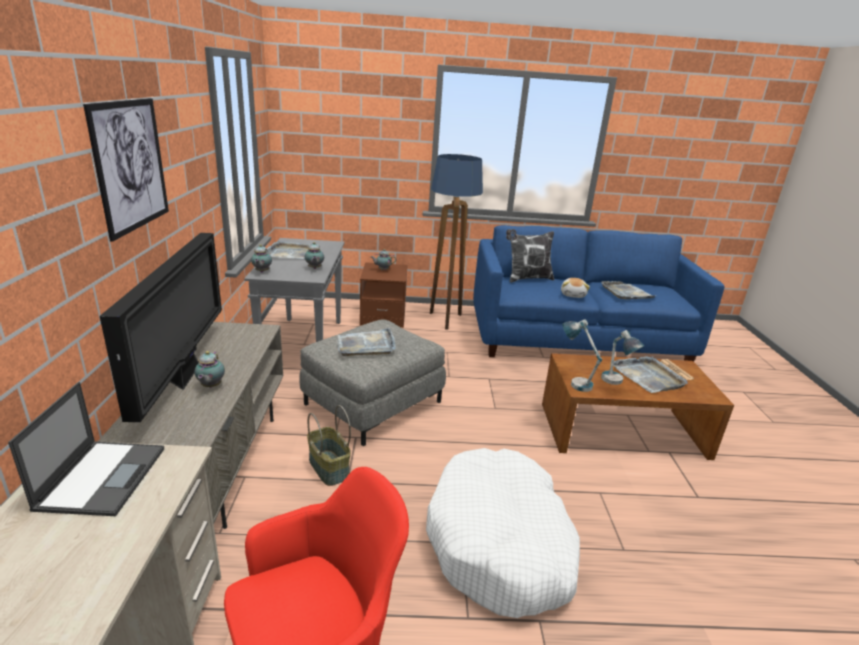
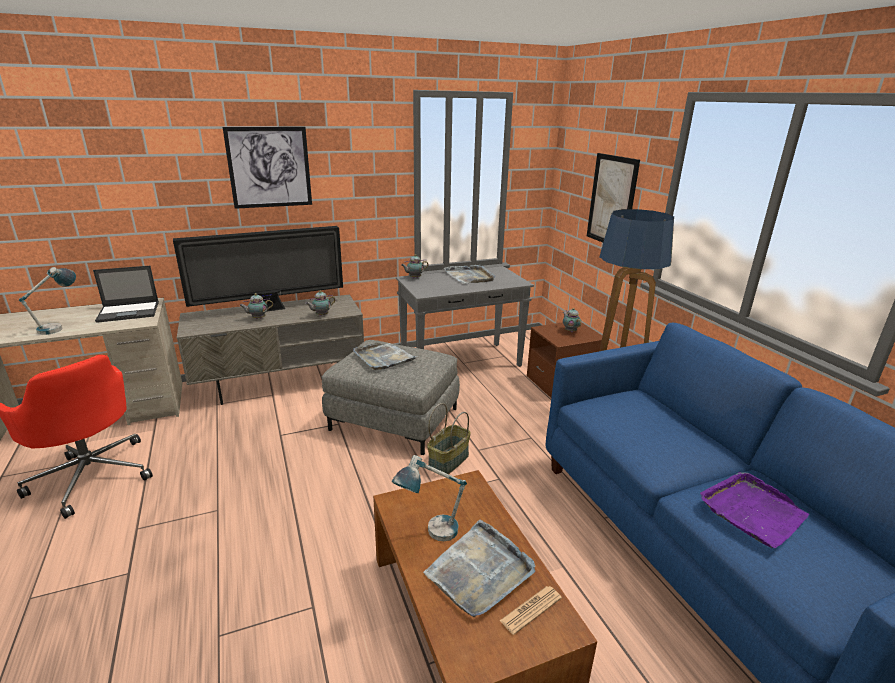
camera: 70 degrees right, 0 degrees up
(314, 268) = (444, 289): teapot -> teapot (321, 315)
(328, 468) = (293, 422): basket -> basket (448, 460)
(367, 153) = (611, 201): none -> picture
(500, 543) = (219, 534): white dog bed -> none
(527, 278) = (660, 408): pillow -> none
(573, 295) = (654, 454): plush toy -> none
(574, 381) = (413, 495): table lamp -> table lamp (60, 327)
(626, 292) = (752, 511): grey tray -> purple tray

